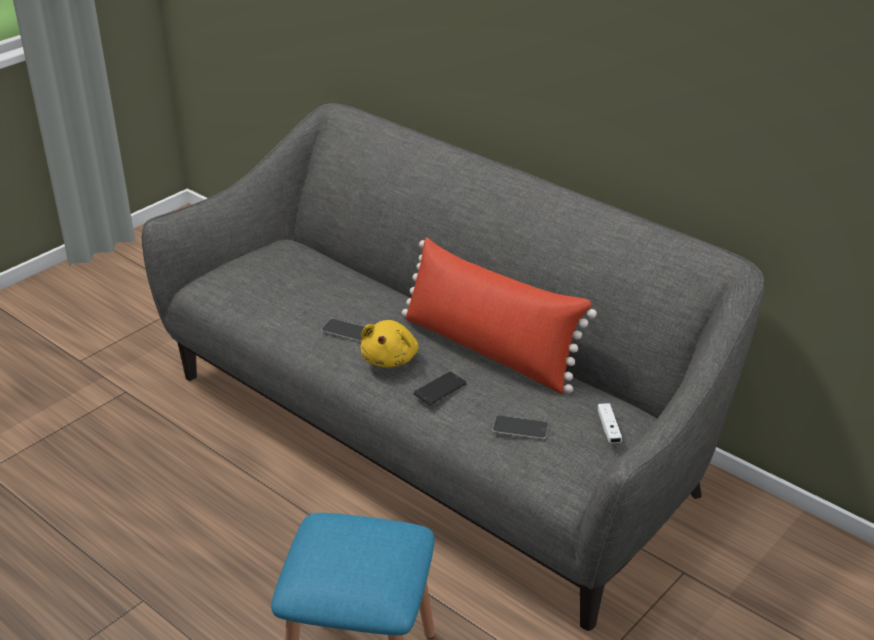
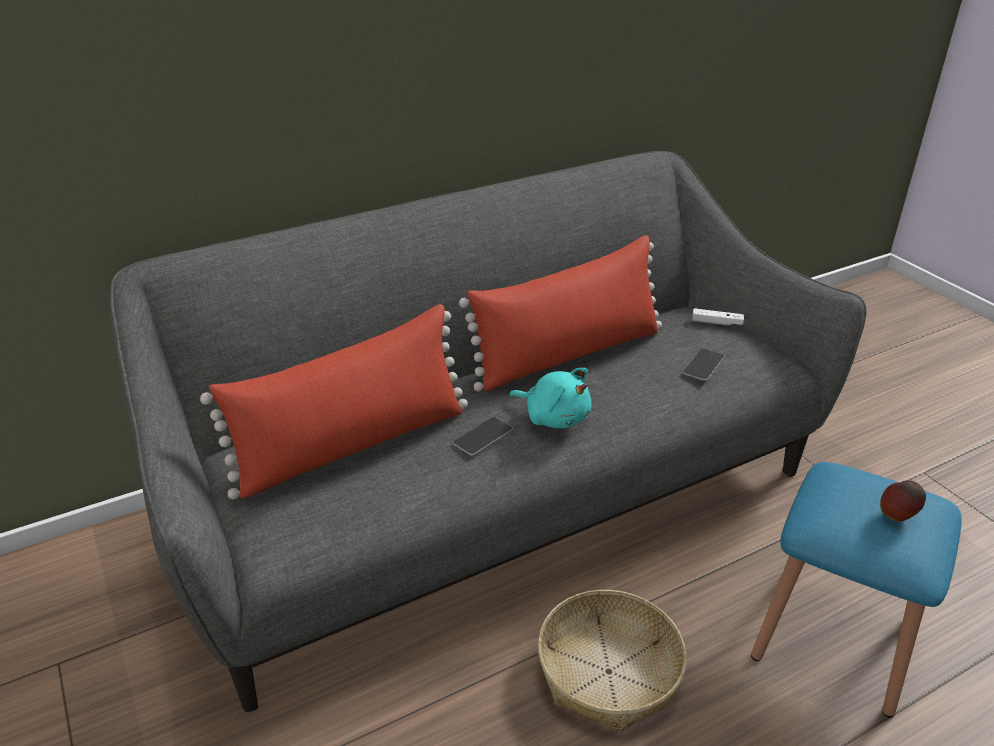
camera: 70 degrees left, 0 degrees up
(272, 533) = (609, 672): none -> basket
(310, 281) = (353, 445): none -> red pillow
(347, 565) = (896, 517): none -> apple
(390, 359) = (554, 417): yellow plush toy -> turquoise plush toy
(440, 389) = (624, 396): phone -> none

